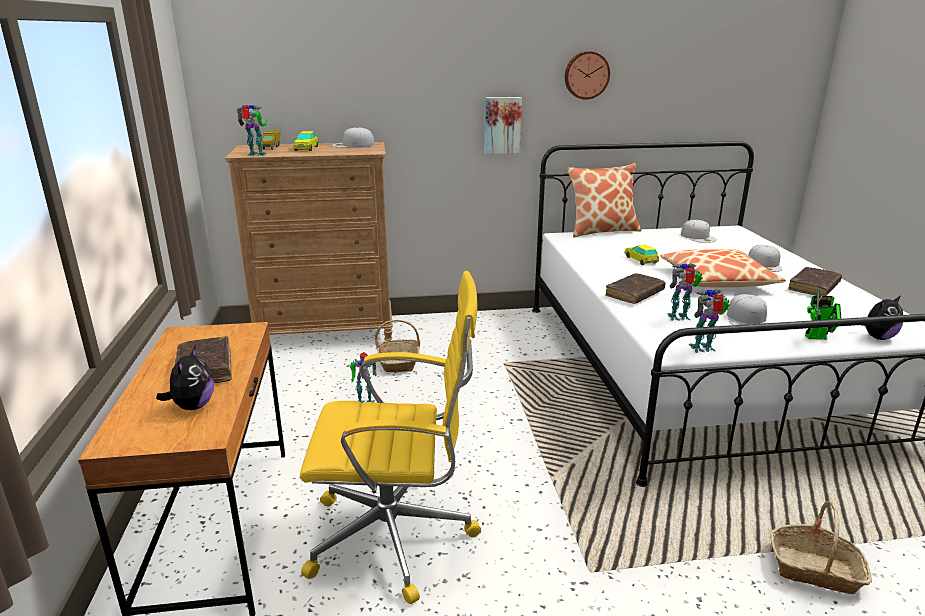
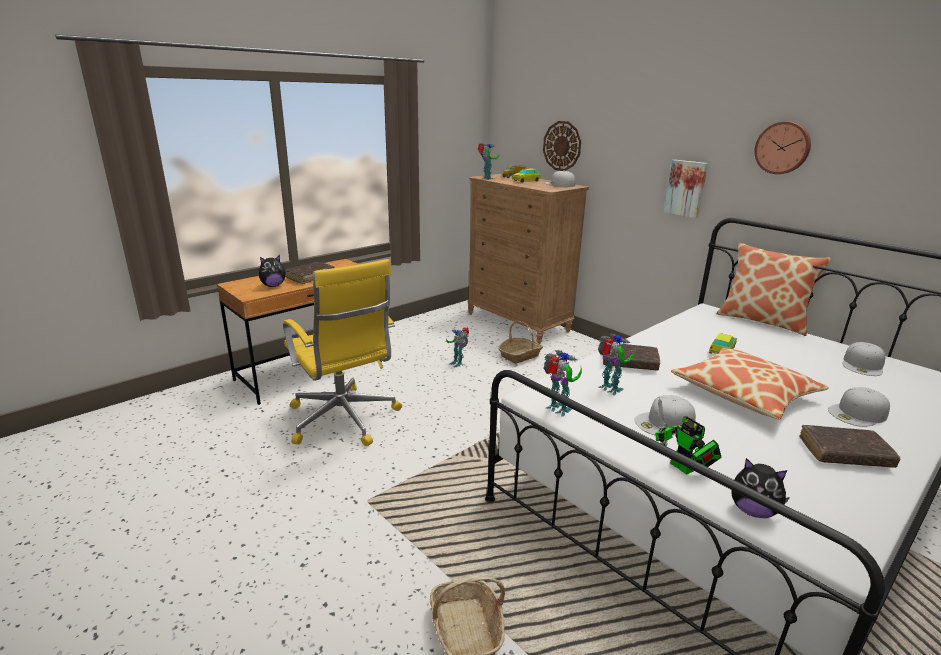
camera: 55 degrees right, 0 degrees up
(331, 97) = (562, 146): none -> wall clock

